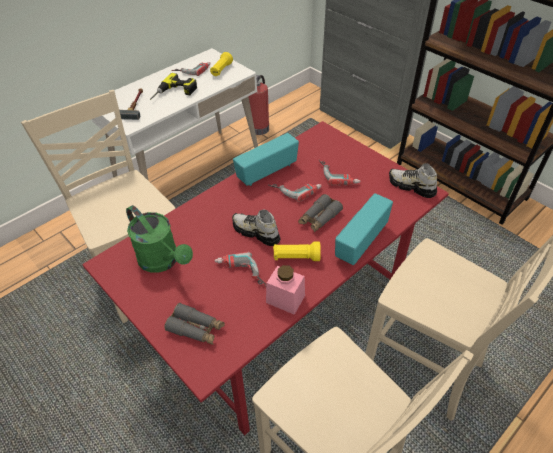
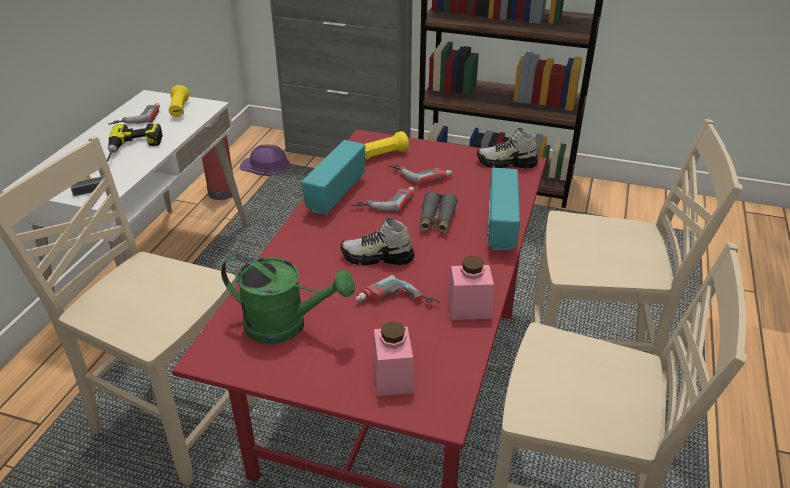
camera: 30 degrees left, 10 degrees down
(196, 328) = (393, 377): grey binoculars -> pink jar
(296, 257) = (445, 265): yellow flashlight -> yellow flashlight (383, 155)
(299, 117) = (265, 165): none -> purple hard hat

